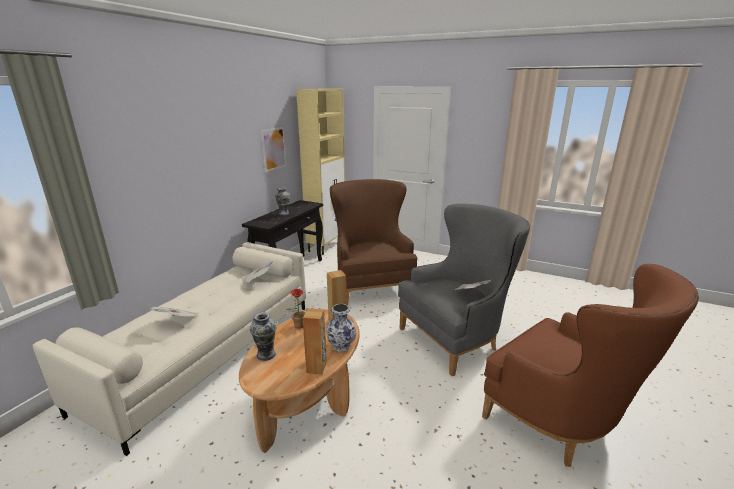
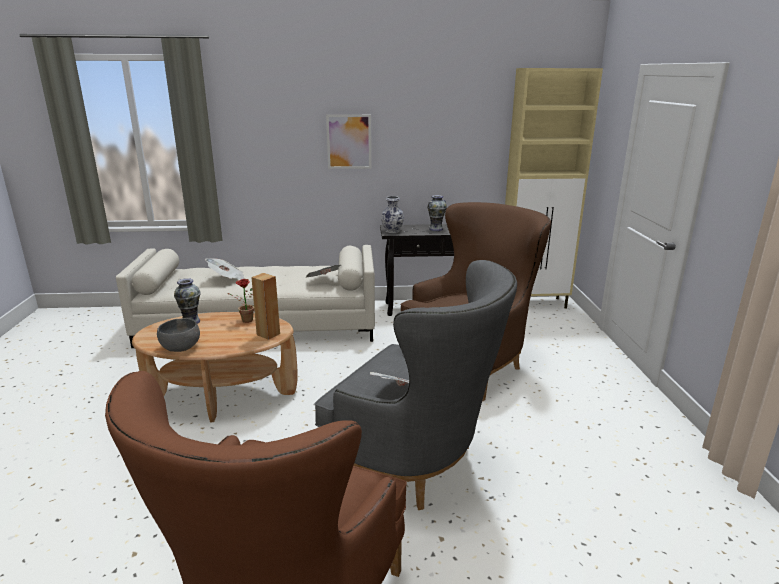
camera: 60 degrees right, 0 degrees up
(274, 149) = (457, 146): picture -> picture (349, 141)
(317, 368) = (181, 347): brown speaker -> grey bowl
(341, 346) = (223, 348): vase -> vase (392, 231)

